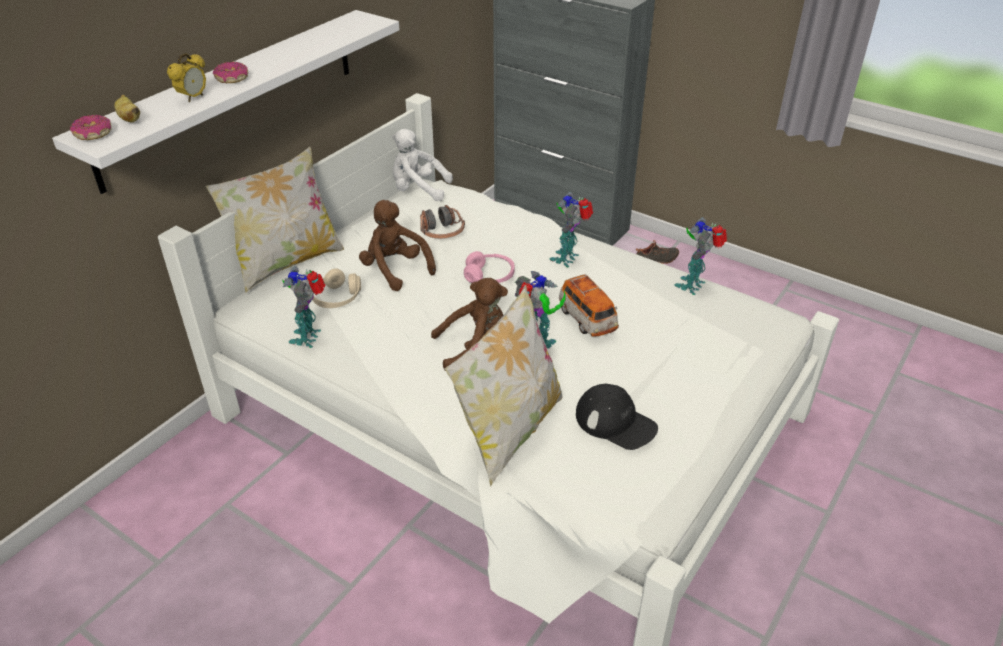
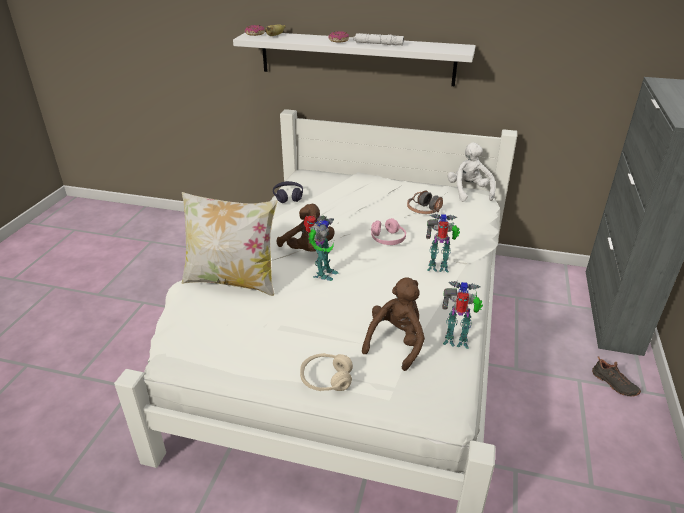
camera: 70 degrees right, 5 degrees down
(193, 98) = (308, 39): alarm clock -> none
(284, 57) = (378, 44): none -> white flashlight
(287, 263) = (351, 173): pillow -> none
(309, 336) = (288, 196): toy robot -> purple headphones
(337, 298) = (326, 194): beige headphones -> beige headphones (326, 379)
(395, 270) = (370, 206): brown plush toy -> brown plush toy (396, 342)
(587, 320) = (364, 290): toy car -> none
(615, 422) = (254, 323): black cap -> none

